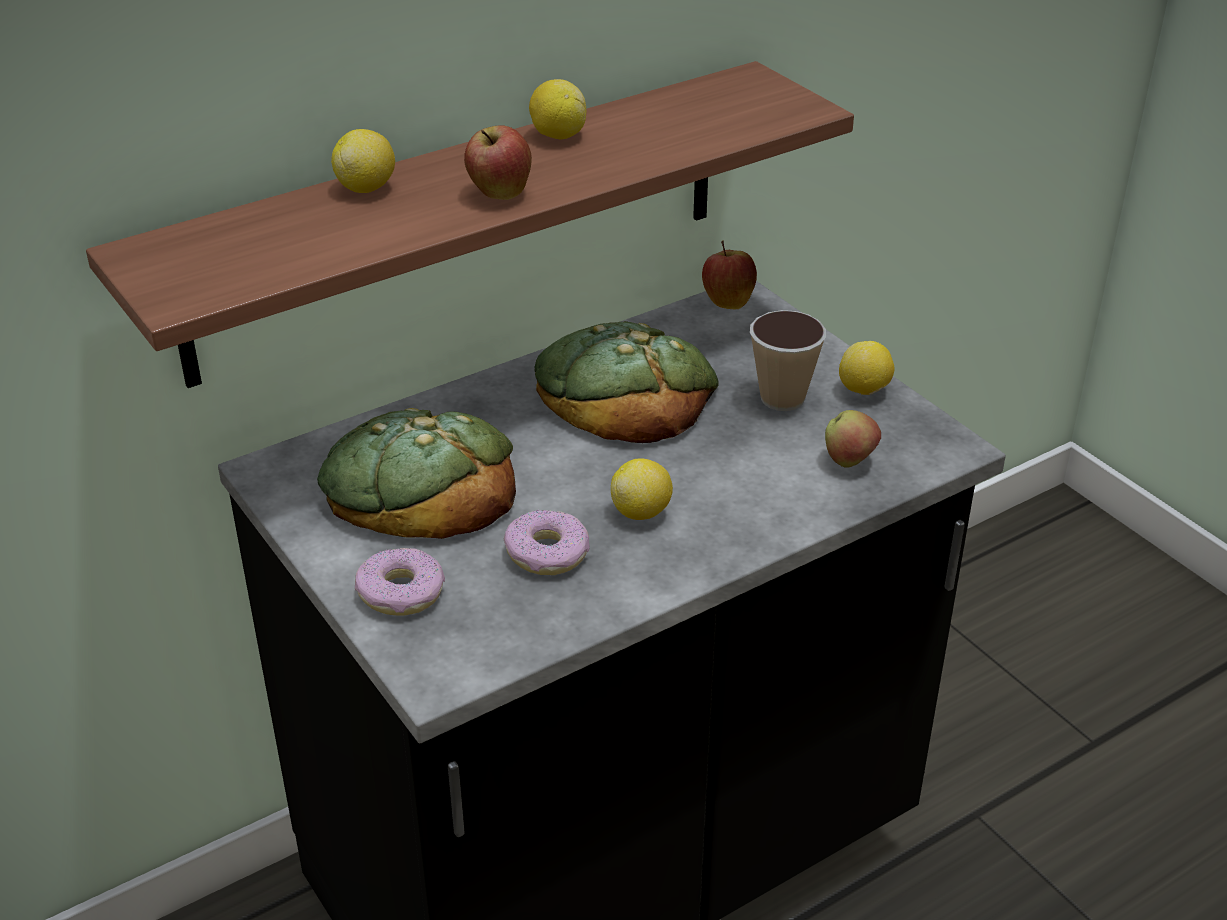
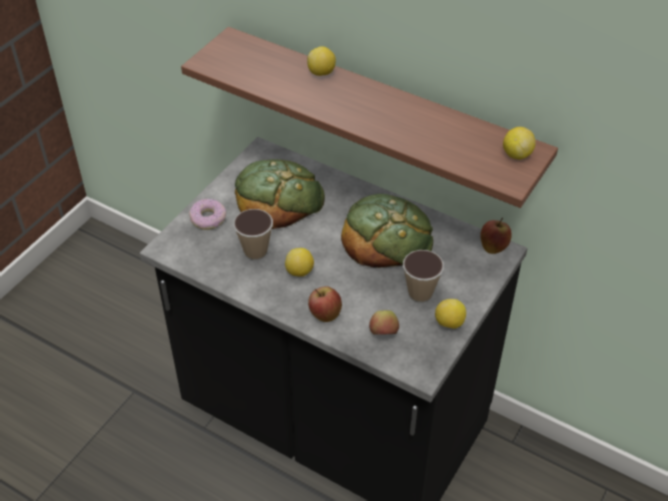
camera: 65 degrees right, 10 degrees up
(499, 194) = (343, 110): apple -> apple (325, 315)
(547, 553) = (255, 251): donut -> cup
(558, 135) = (413, 108): lemon -> lemon (516, 154)

